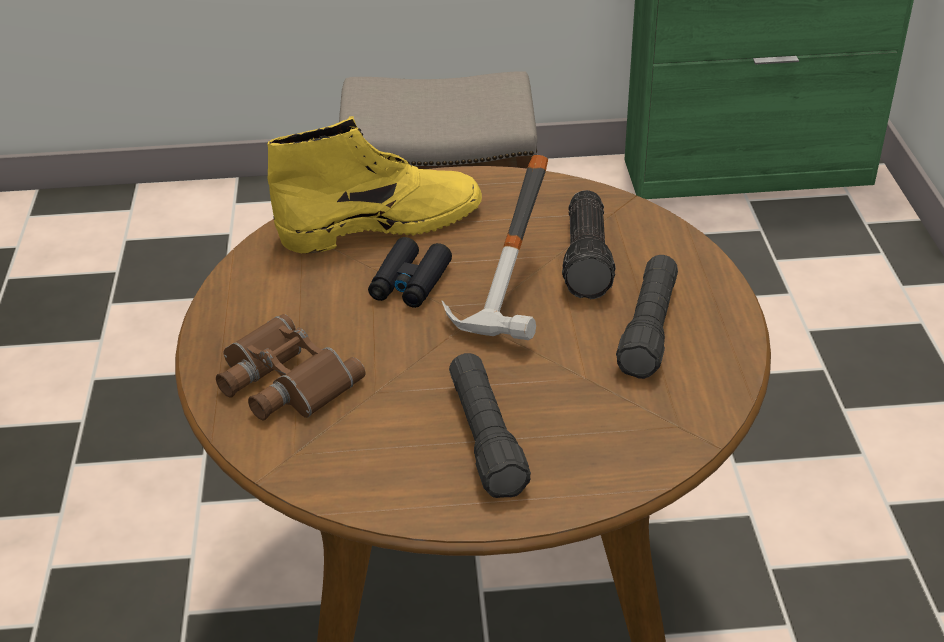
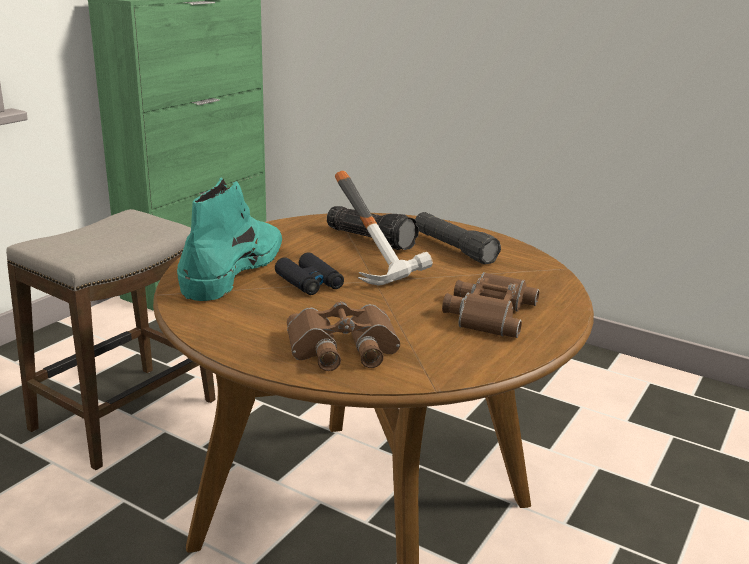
camera: 55 degrees left, 15 degrees down
(383, 223) = (234, 269): yellow boot -> turquoise boot
(485, 438) = (487, 312): black flashlight -> brown binoculars

